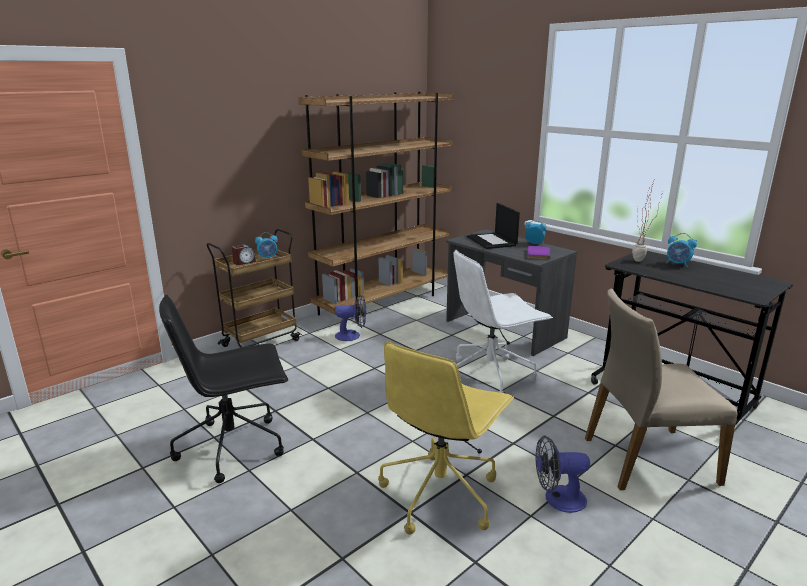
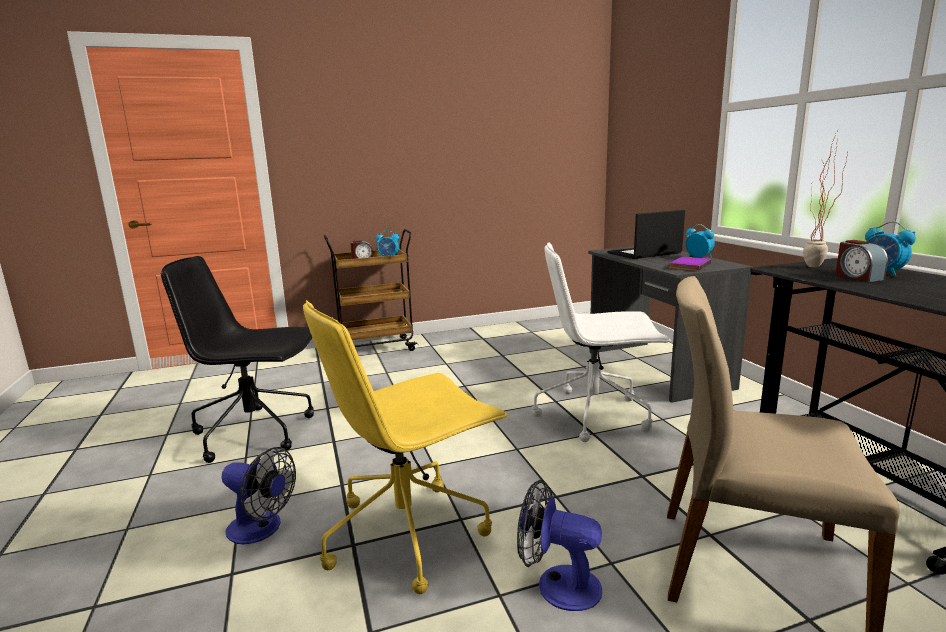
camera: 25 degrees right, 5 degrees down
(352, 336) = (471, 353): fan -> fan (261, 529)
(384, 302) = (534, 328): brown bookcase -> none
(492, 241) = (644, 253): laptop -> laptop turned 60 degrees clockwise
(670, 269) = (857, 277): none -> alarm clock

